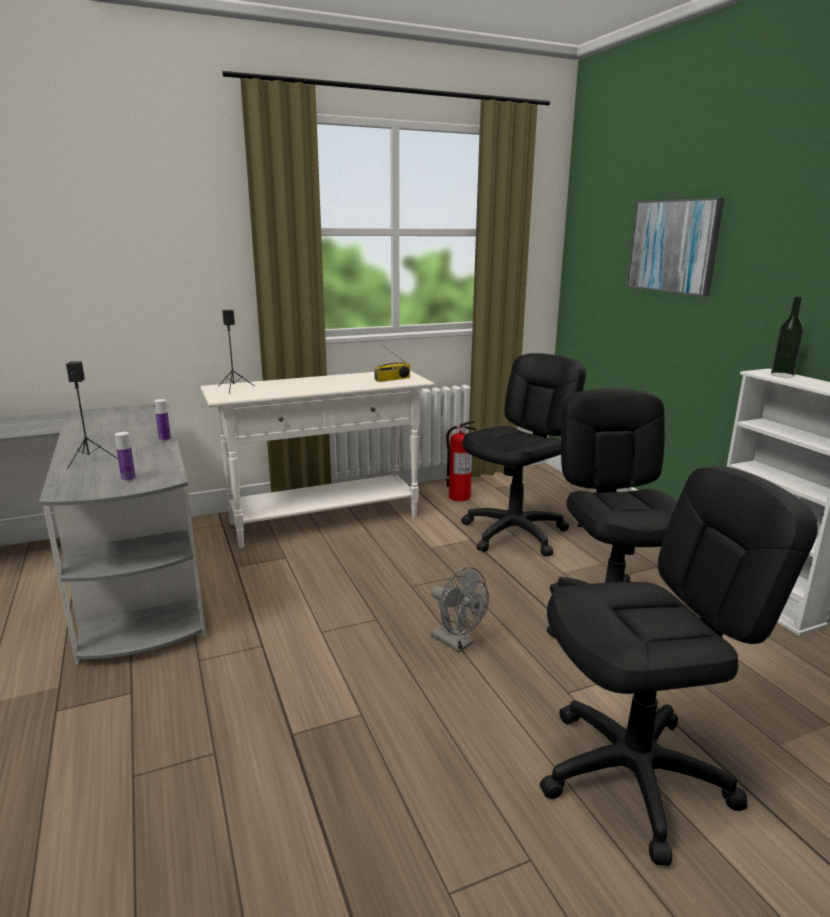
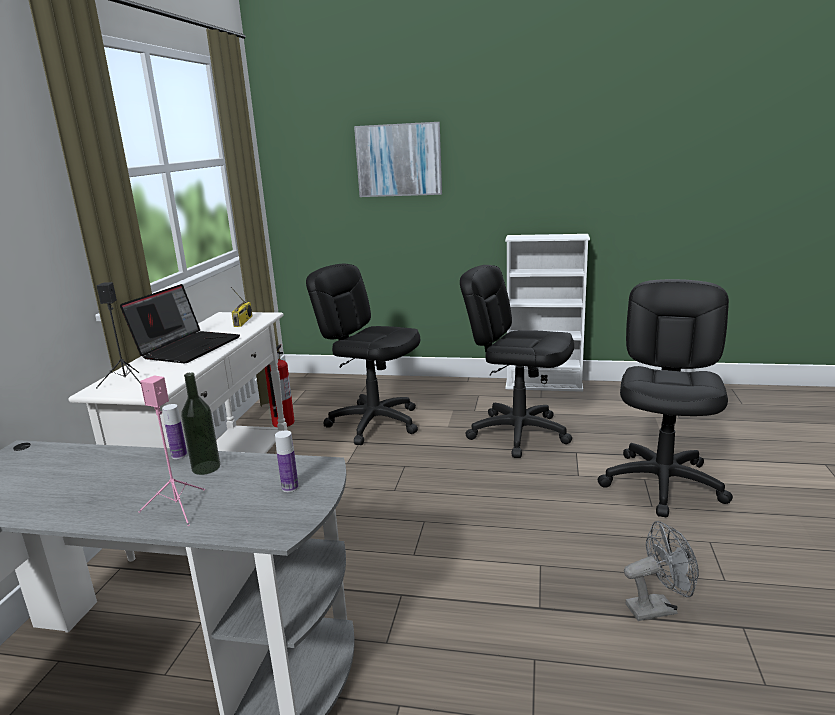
camera: 55 degrees left, 0 degrees up
(89, 460) = (178, 508): black speaker -> pink speaker
(315, 382) = (188, 347): none -> laptop
(457, 643) = (491, 496): grey fan -> grey fan (657, 608)
(514, 533) = (374, 423): black office chair -> black office chair turned 45 degrees counterclockwise
(782, 375) = (527, 236): bottle -> bottle (206, 467)

